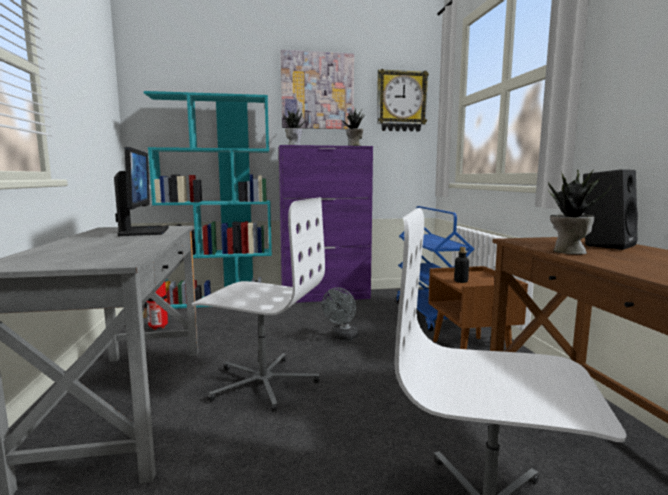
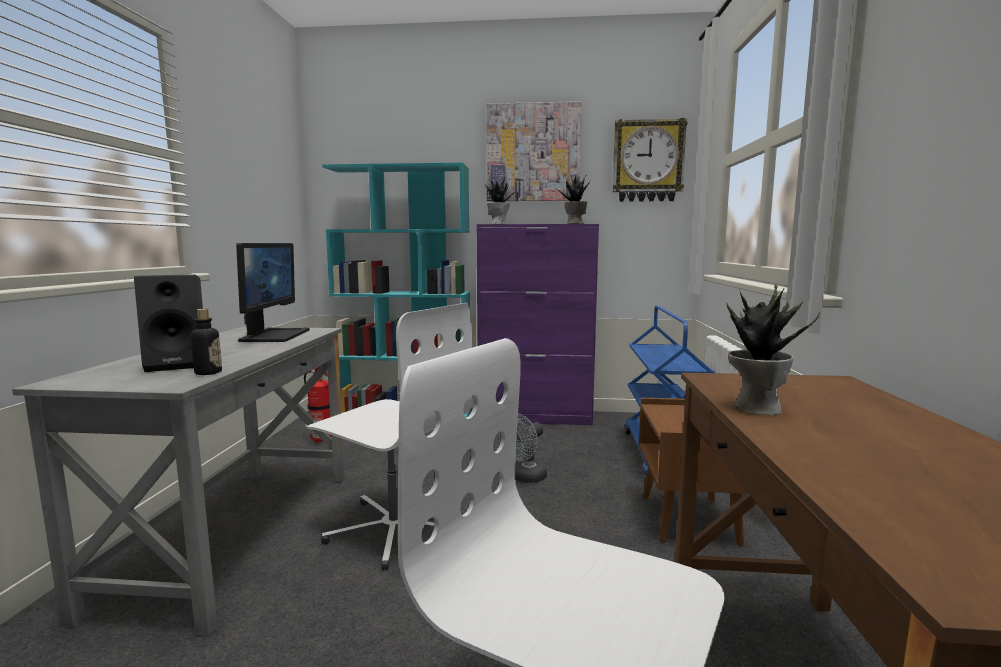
camera: 15 degrees right, 0 degrees up
(461, 281) = (671, 422): bottle -> bottle (208, 372)
(605, 245) = (840, 397): black speaker -> black speaker (179, 364)

